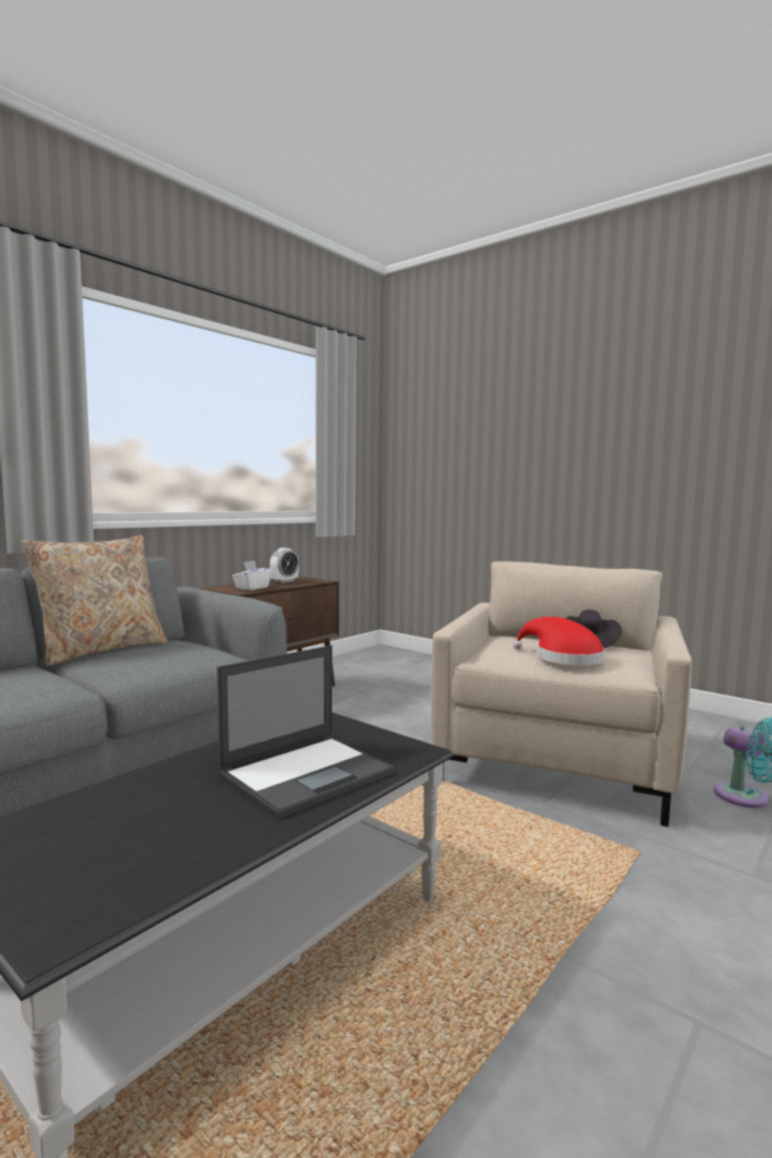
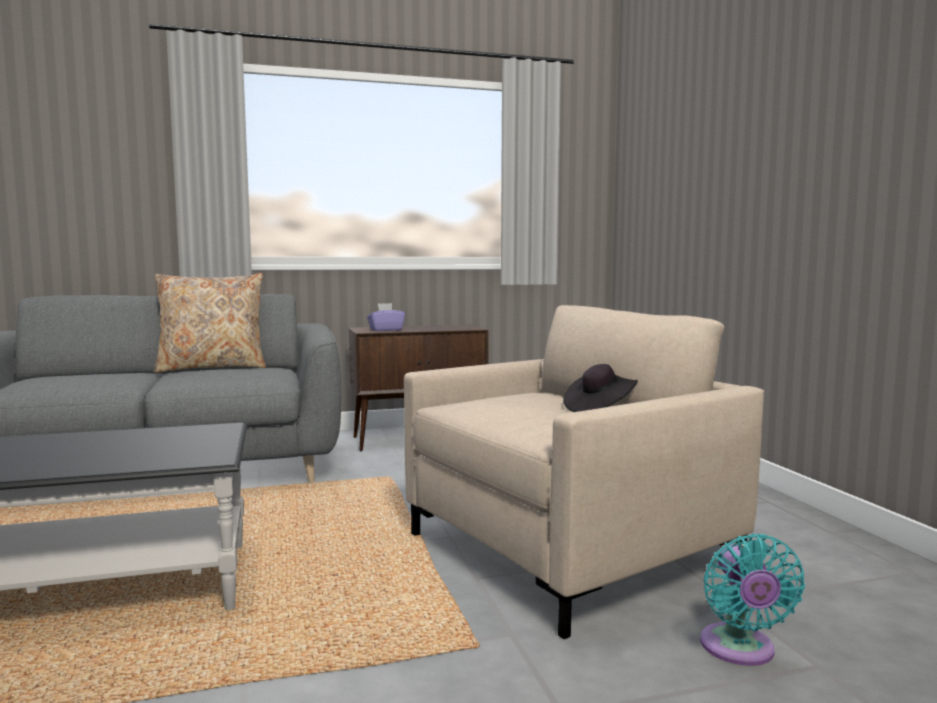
camera: 35 degrees right, 0 degrees up
(252, 588) = (386, 330): white tissue box -> purple tissue box
(284, 581) = (436, 327): alarm clock -> none
(308, 773) = (108, 456): laptop -> none
(563, 658) = (518, 414): red hat -> none

